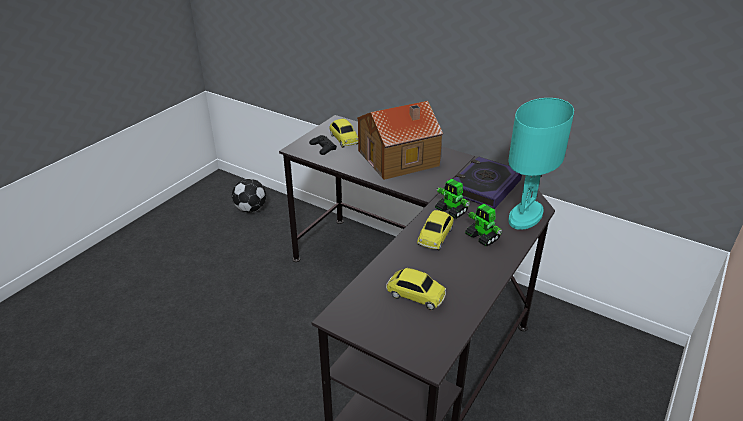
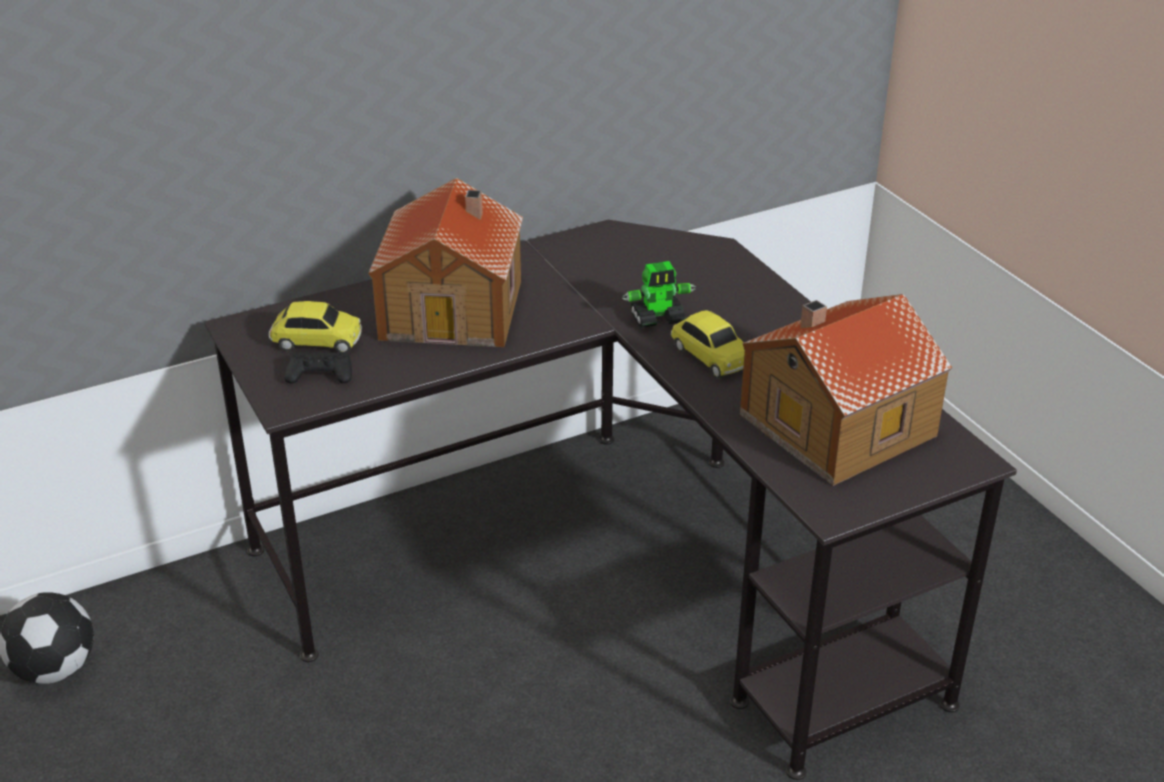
camera: 60 degrees left, 0 degrees up
(415, 295) = (833, 424): toy car -> toy house
(482, 237) = (747, 319): toy robot -> none
(484, 186) = (622, 266): book -> none
(525, 216) = (727, 265): turquoise table lamp -> none

